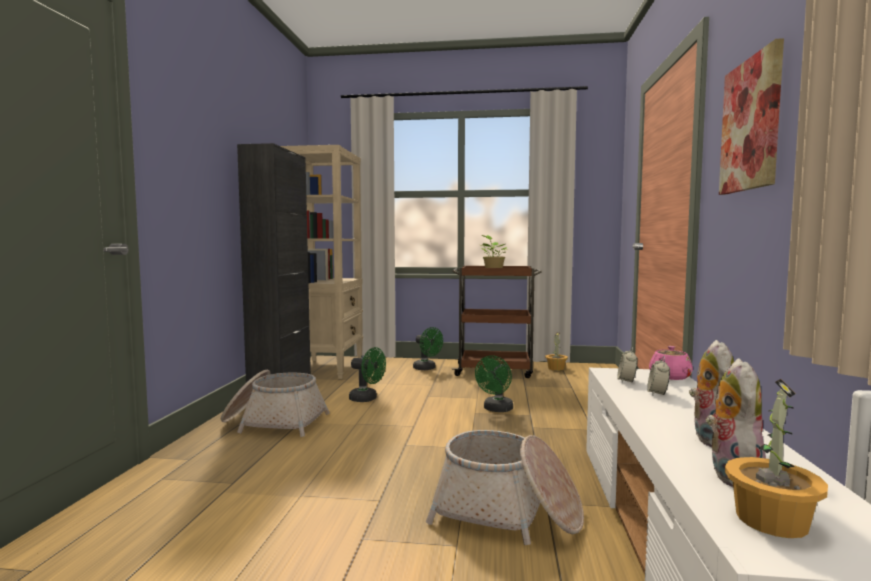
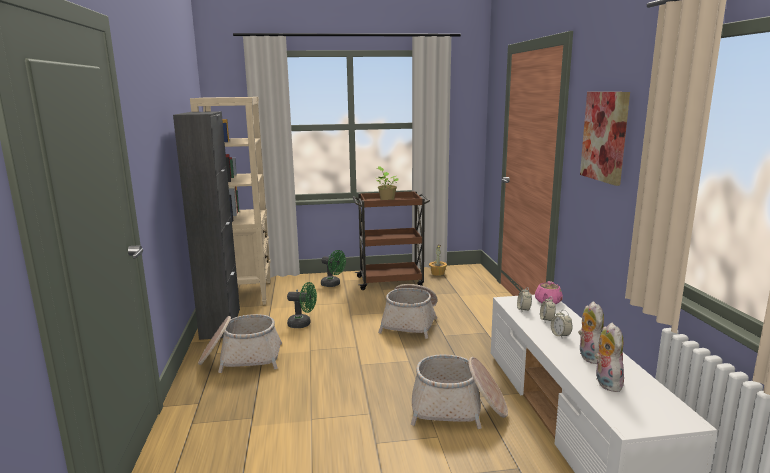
camera: 15 degrees left, 10 degrees up
(496, 409) = (410, 322): green fan -> basket
(672, 411) = (560, 335): none -> alarm clock
(770, 520) = (629, 408): potted plant -> none

